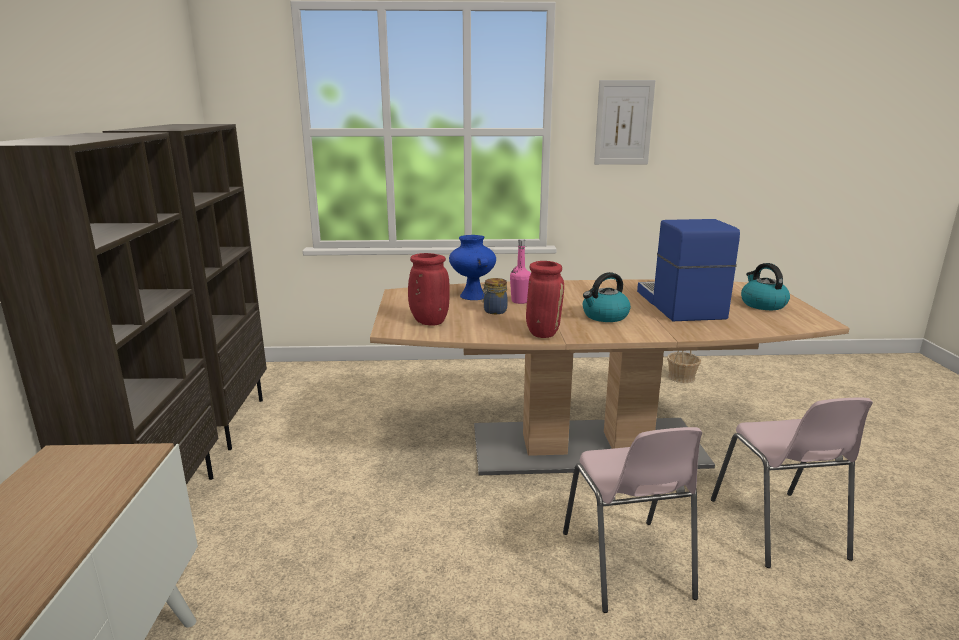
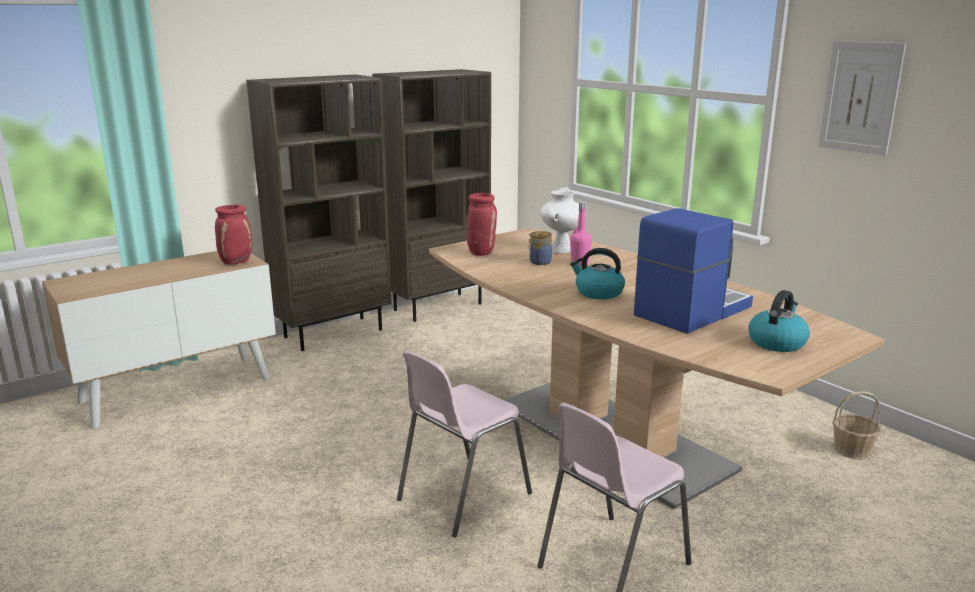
camera: 55 degrees right, 0 degrees up
(472, 296) = (561, 249): blue vase -> white vase
(542, 333) = (517, 283): red vase -> red vase (236, 262)

